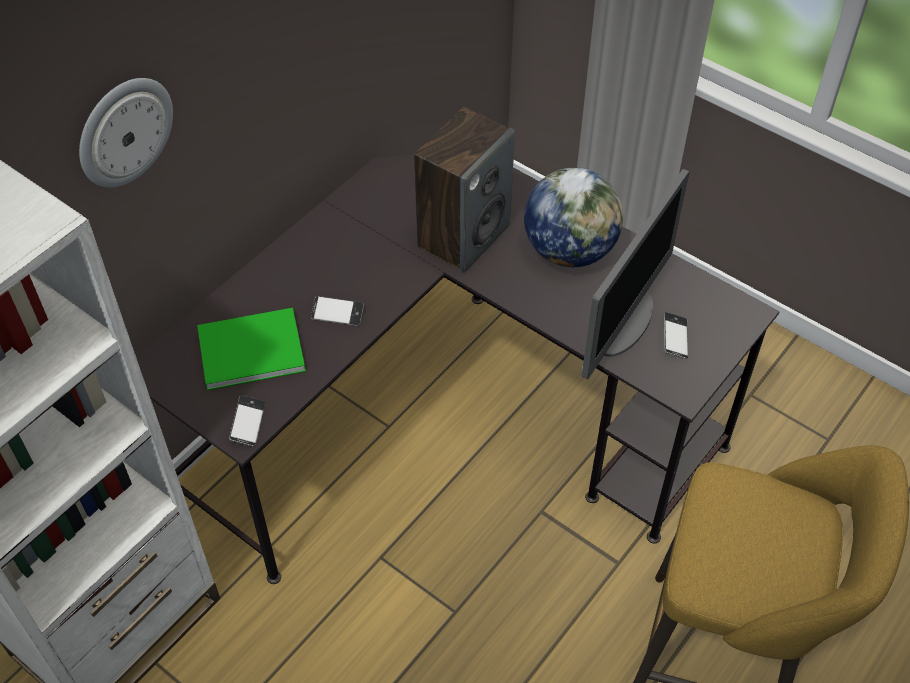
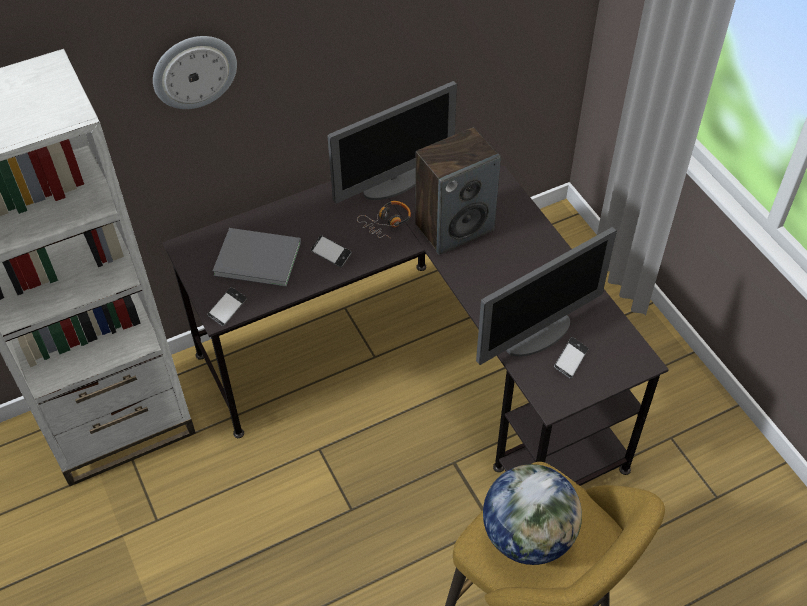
camera: 25 degrees right, 0 degrees up
(247, 349) = (256, 256): green book -> grey book
(365, 208) = (394, 183): none -> monitor
(383, 256) = (387, 223): none -> headphones
(569, 250) = (528, 265): globe -> globe (528, 535)

